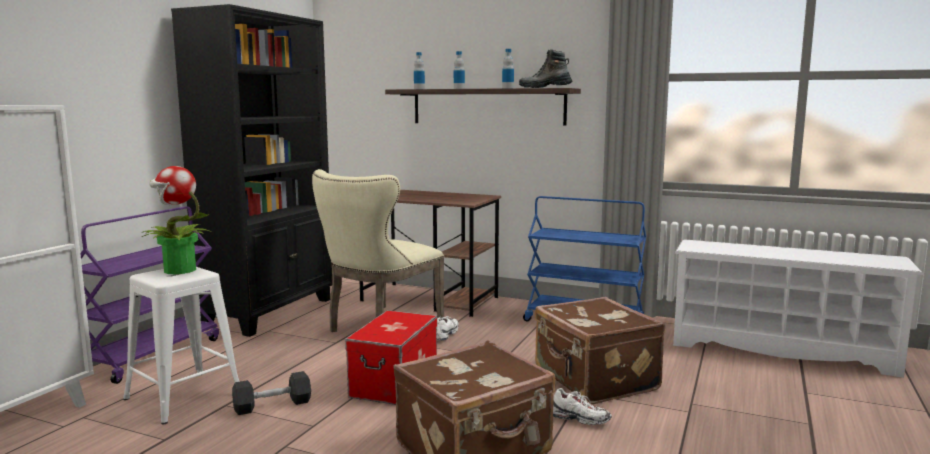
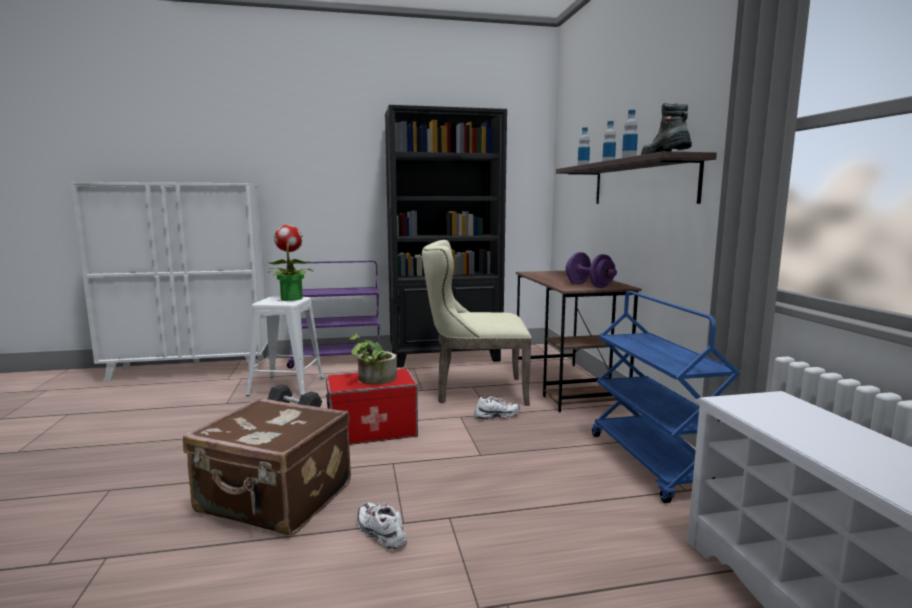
camera: 55 degrees right, 0 degrees up
(397, 325) = (373, 380): none -> potted plant
(467, 199) = (589, 285): none -> purple dumbbell
(579, 419) = (380, 533): white shoe -> white shoe turned 150 degrees clockwise
(594, 380) = (491, 515): brown suitcase -> none

